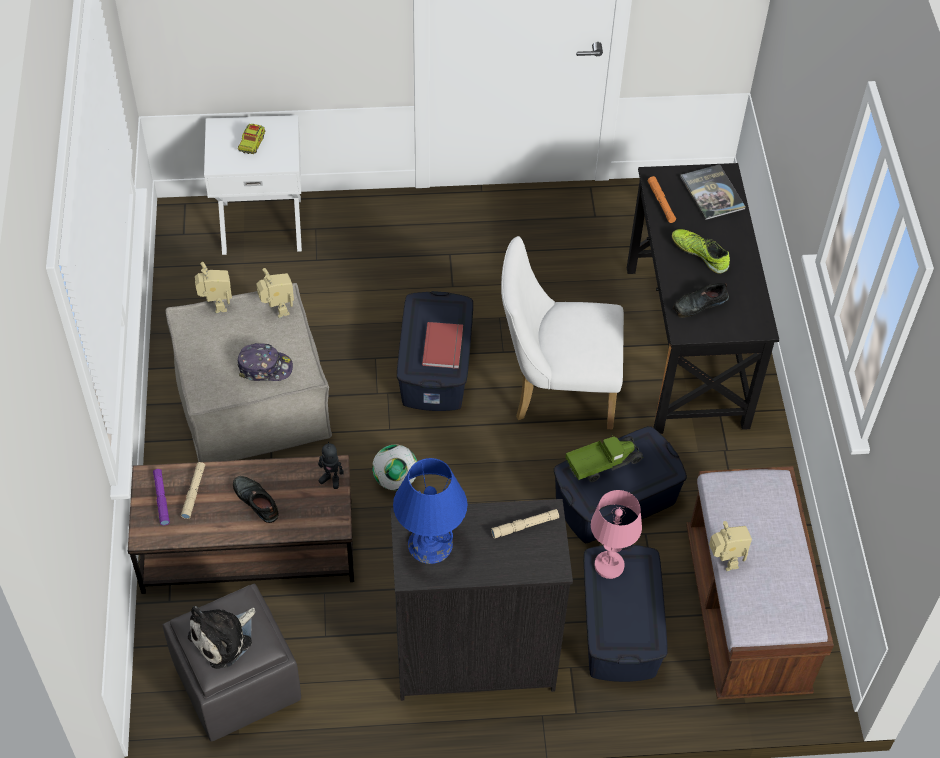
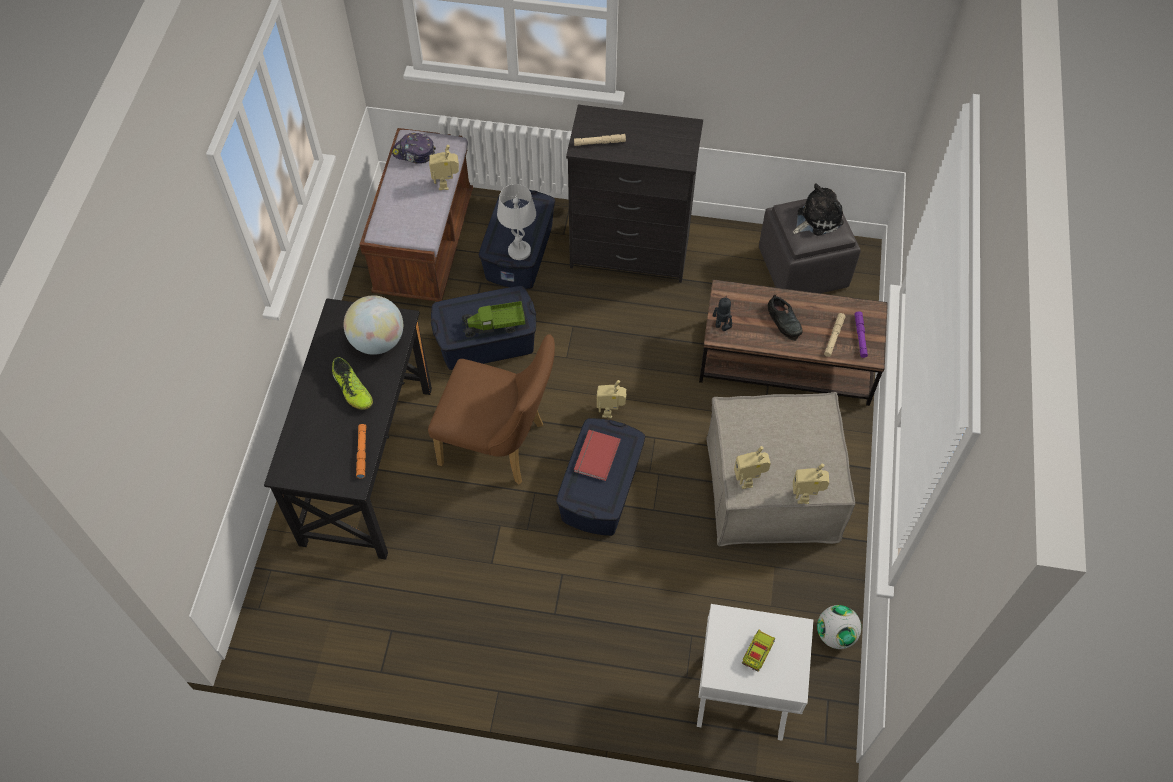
camera: 165 degrees left, 5 degrees up
(265, 367) = (766, 420): cap -> cap (414, 153)
(395, 479) = (659, 392): football -> football (835, 634)
(429, 544) = (672, 143): blue table lamp -> none
(445, 449) = (611, 410): none -> toy robot
(556, 390) = (500, 445): white chair -> brown chair
(609, 565) = (519, 251): pink table lamp -> white table lamp
(699, 304) = (377, 341): black shoe -> globe
(712, 193) = (307, 453): book -> none

